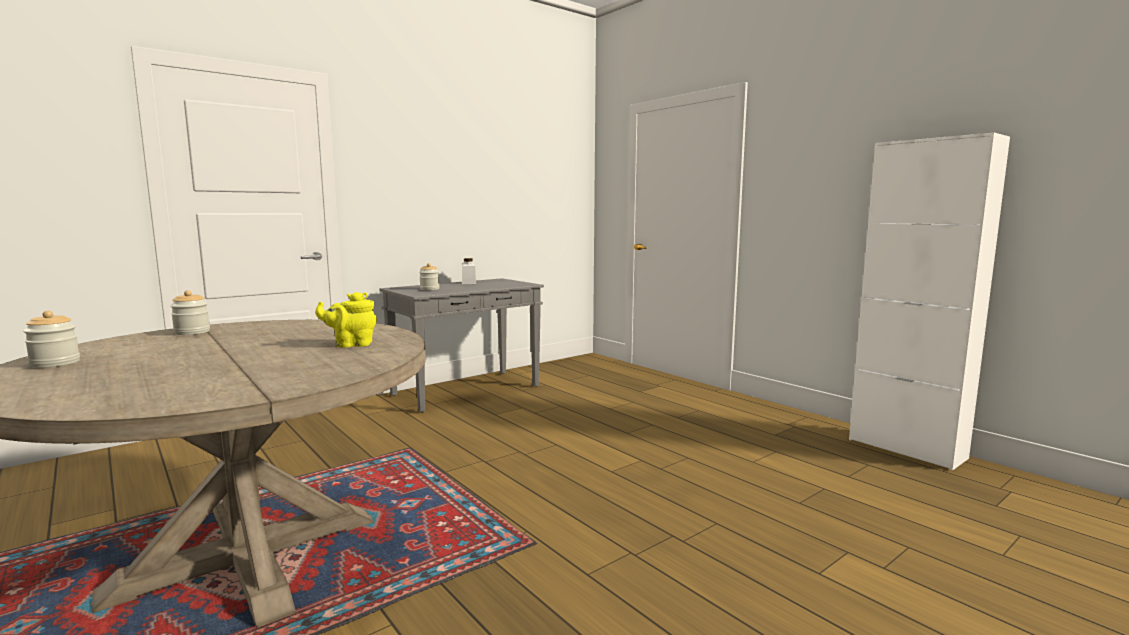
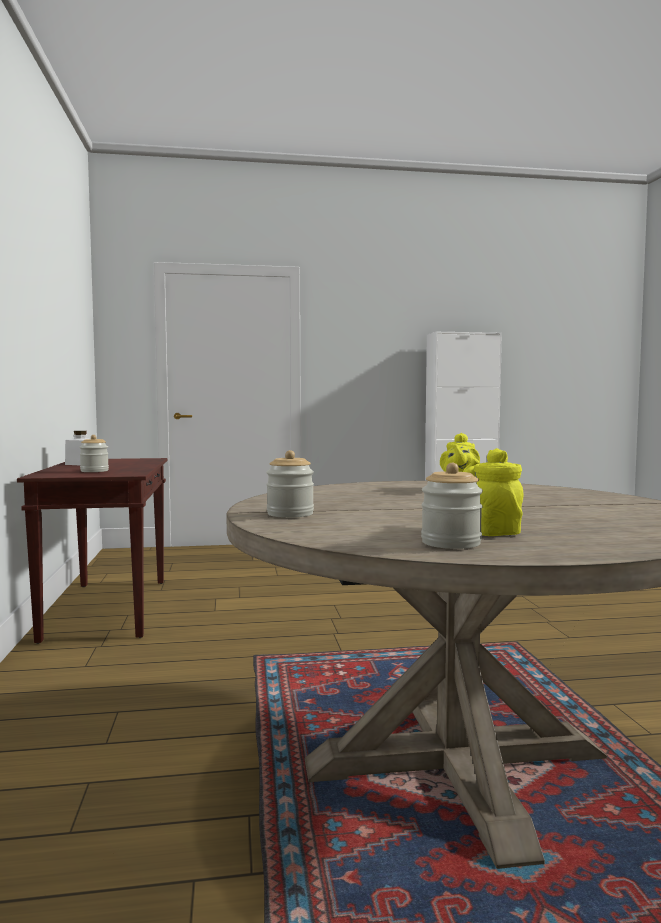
camera: 60 degrees left, 5 degrees down
(101, 366) = (489, 531): none -> yellow teapot
(467, 390) = (107, 608): grey console table -> brown console table

